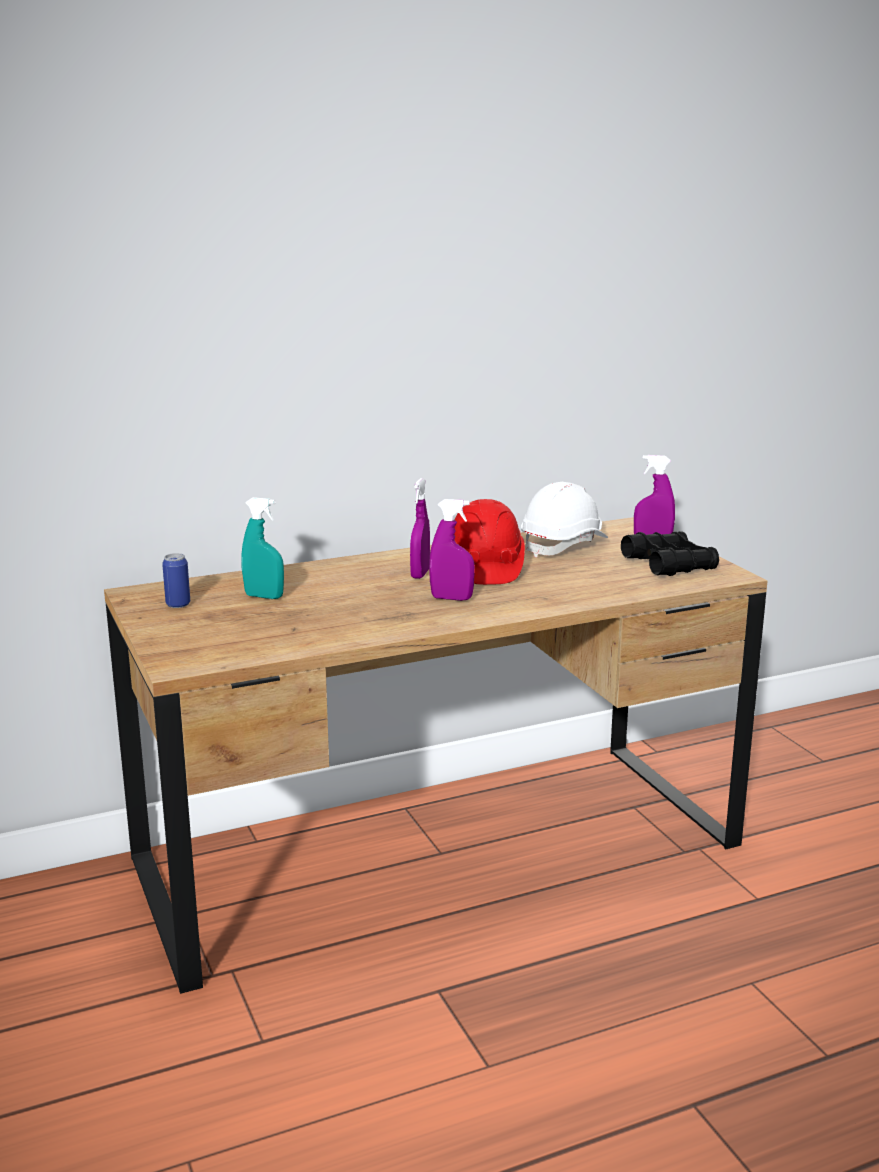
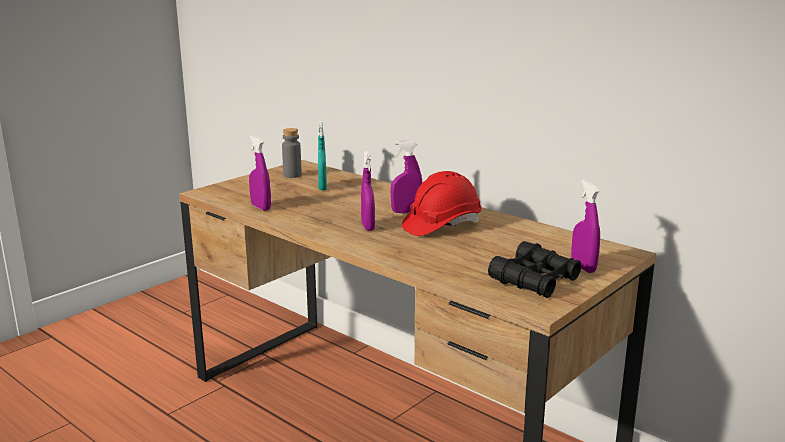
camera: 65 degrees right, 0 degrees up
(178, 604) = (292, 175): can -> grey bottle
(302, 640) = (261, 207): none -> purple spray bottle
(564, 545) = (530, 239): white hard hat -> none

